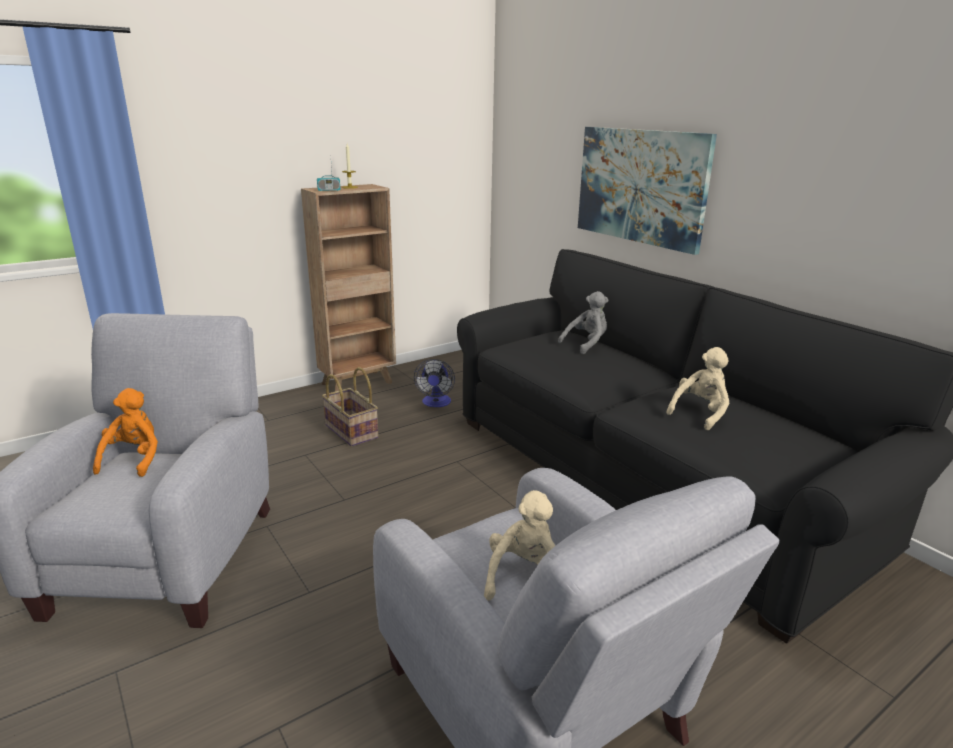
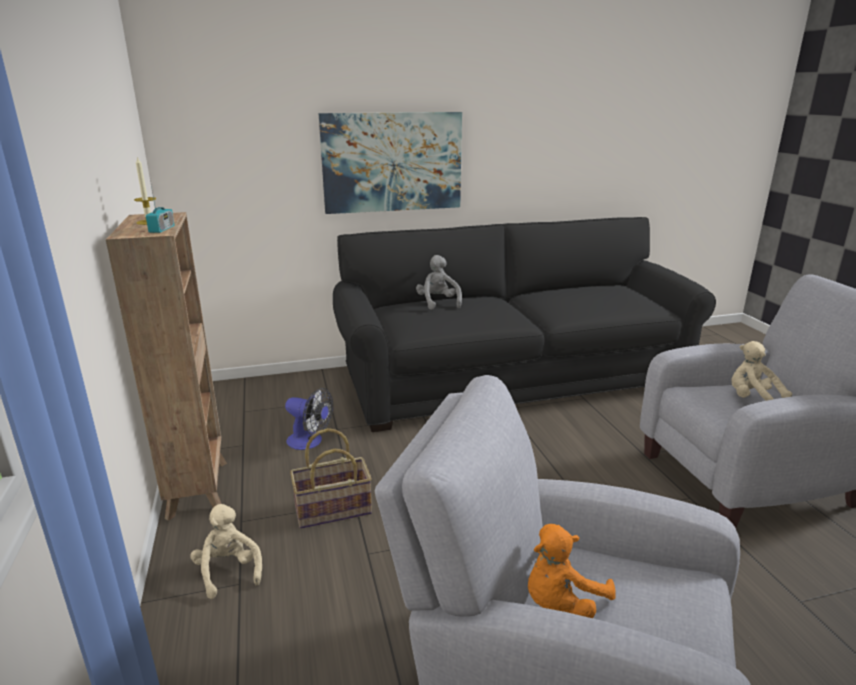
camera: 70 degrees left, 0 degrees up
(134, 459) = (561, 603): orange plush toy -> orange plush toy turned 60 degrees counterclockwise
(700, 413) = (581, 300): beige plush toy -> beige plush toy (229, 571)

